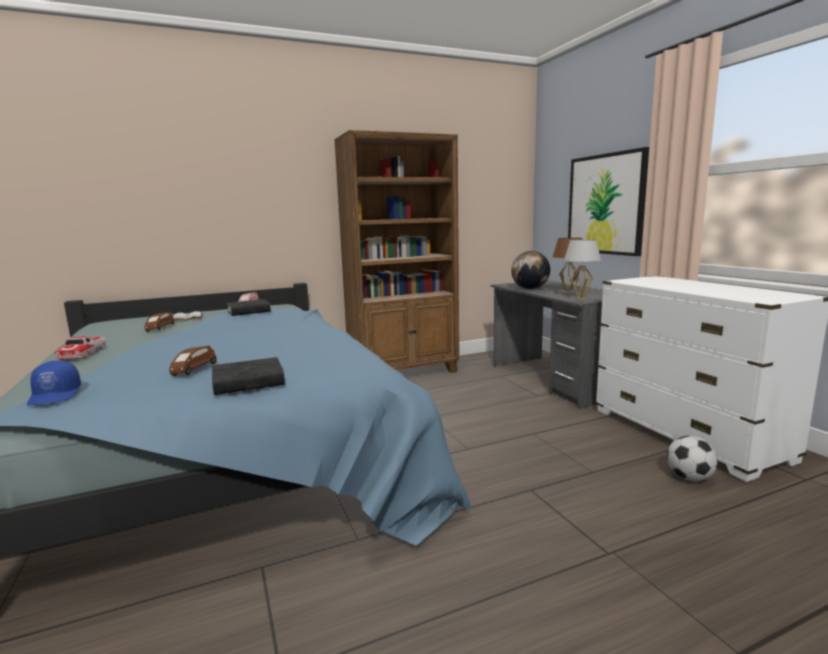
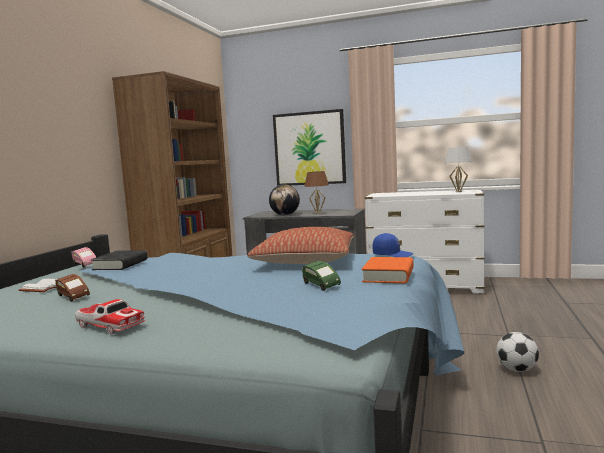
camera: 50 degrees left, 5 degrees down
(56, 395) = (315, 321): blue cap -> blue cap (392, 255)
(193, 371) = (320, 286): brown toy car -> green toy car
(248, 382) = (388, 275): black book -> orange book
(301, 345) = (305, 261): none -> pillow
(580, 298) = (340, 213): white table lamp -> white table lamp (458, 192)
(689, 478) = (465, 300): football -> football (517, 370)

